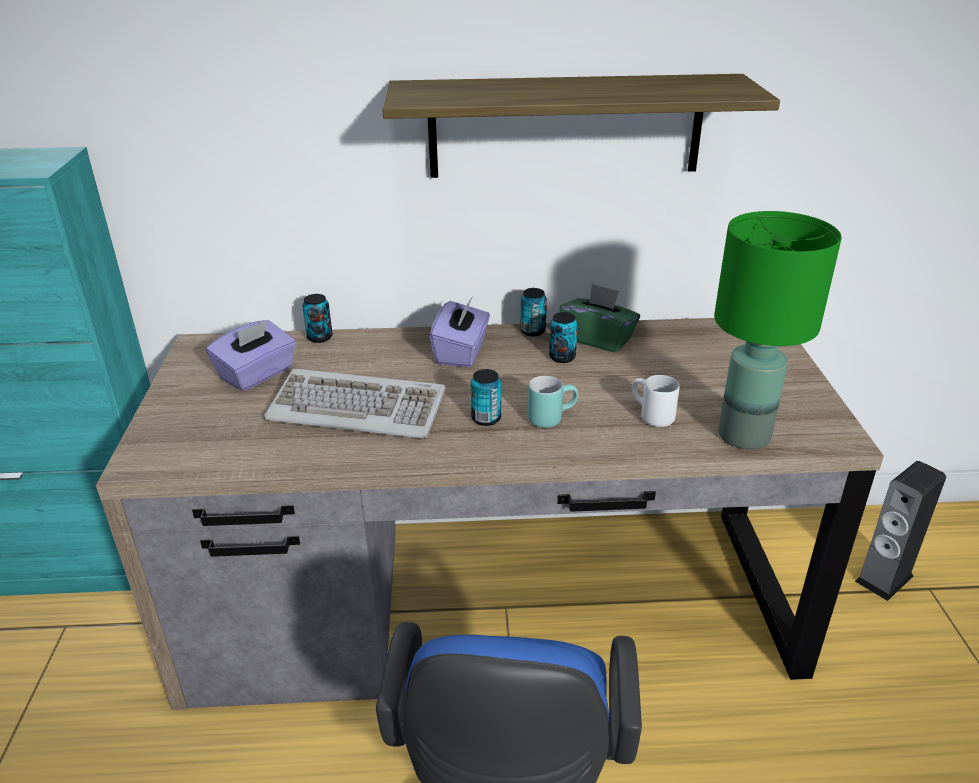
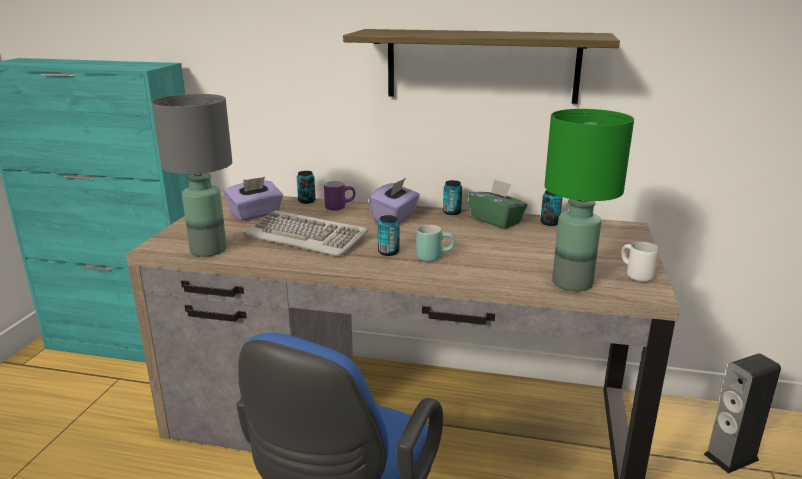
camera: 15 degrees right, 10 degrees down
(225, 456) = (209, 250): none -> grey table lamp
(373, 342) = (339, 207): none -> purple mug
(562, 357) = (463, 227): can -> can (550, 223)
(649, 417) = (506, 265): white mug -> white mug (633, 275)

